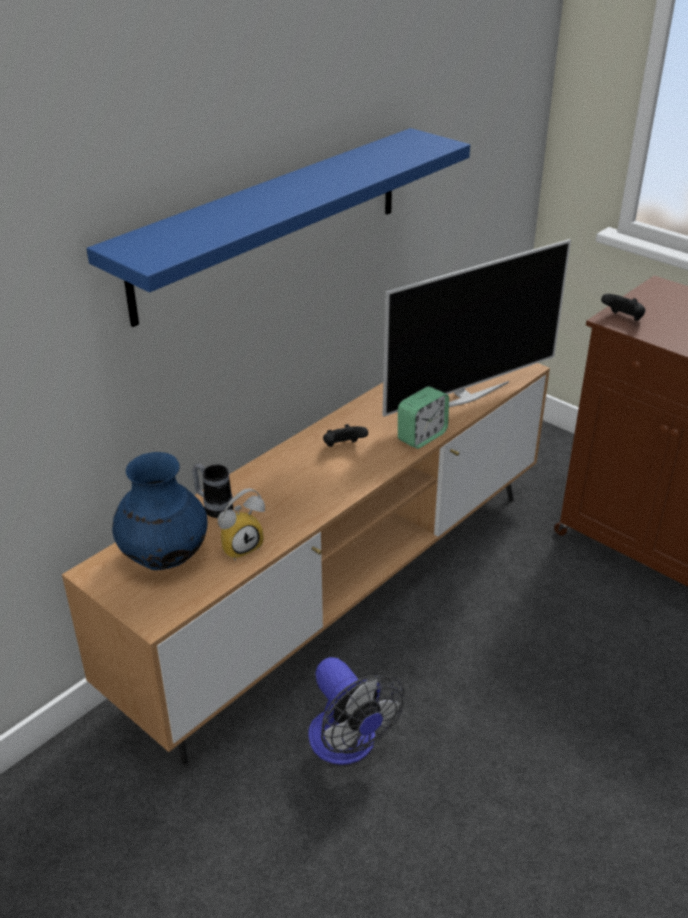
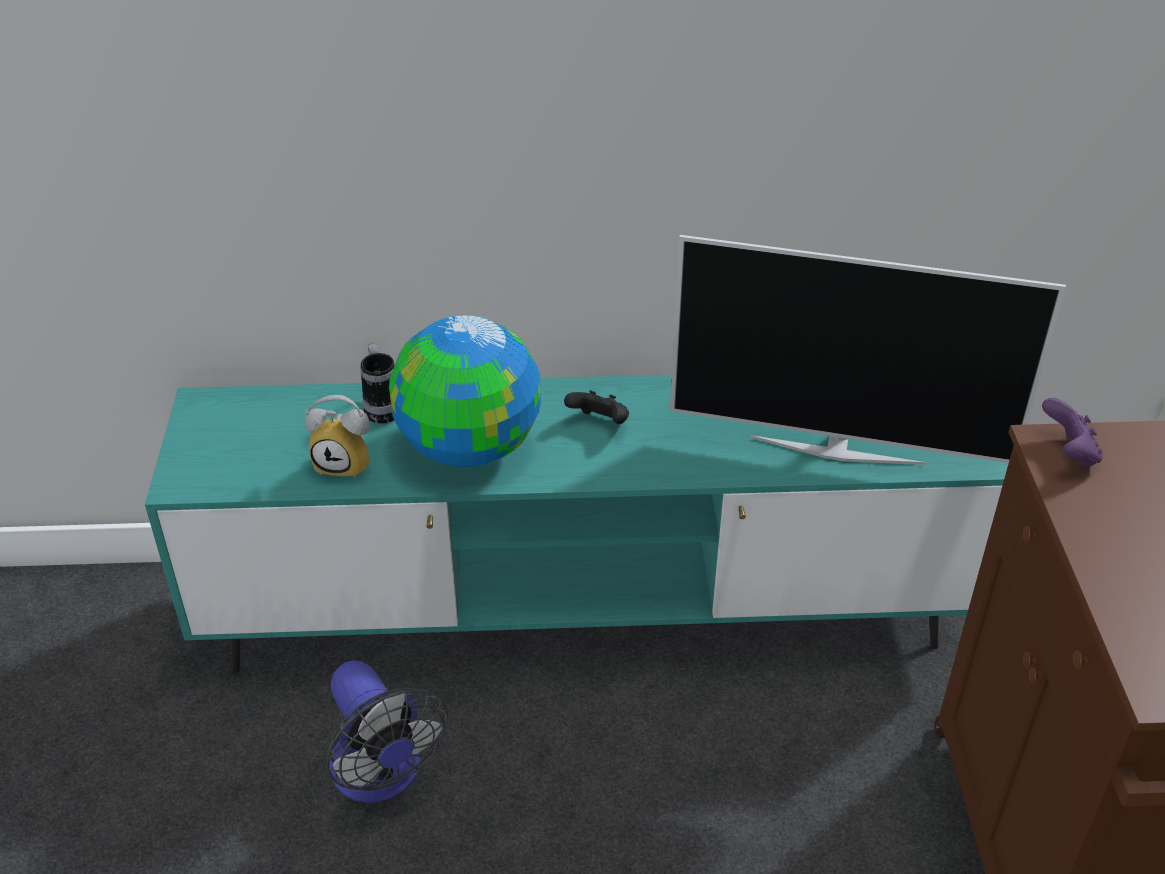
camera: 45 degrees right, 5 degrees up
(164, 556) = (272, 428): blue vase -> none
(272, 222) = (559, 76): blue shelf -> none
(296, 497) = (470, 448): none -> globe
(342, 595) = (582, 616): brown tv stand -> turquoise tv stand
(348, 745) = (382, 776): fan -> fan turned 45 degrees counterclockwise
(422, 436) = (705, 466): alarm clock -> none
(623, 319) = (1068, 453): black game controller -> purple game controller

